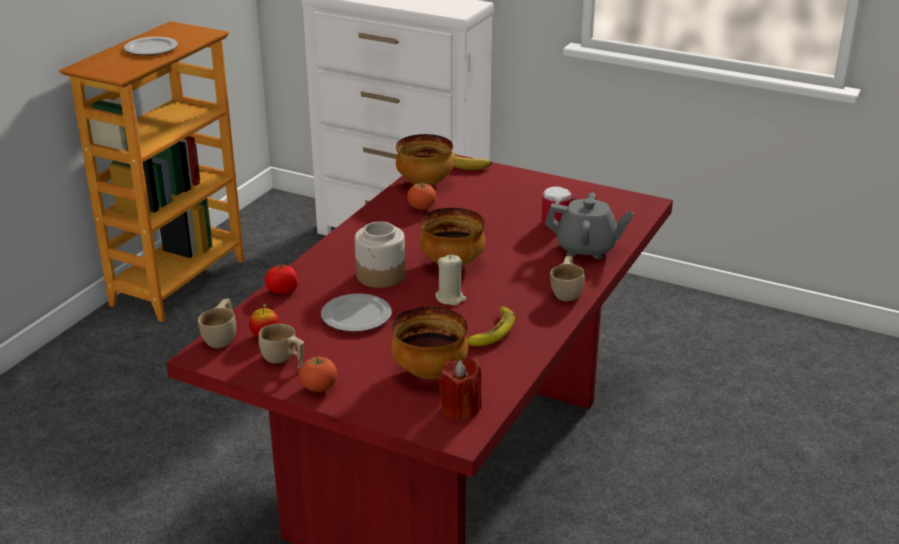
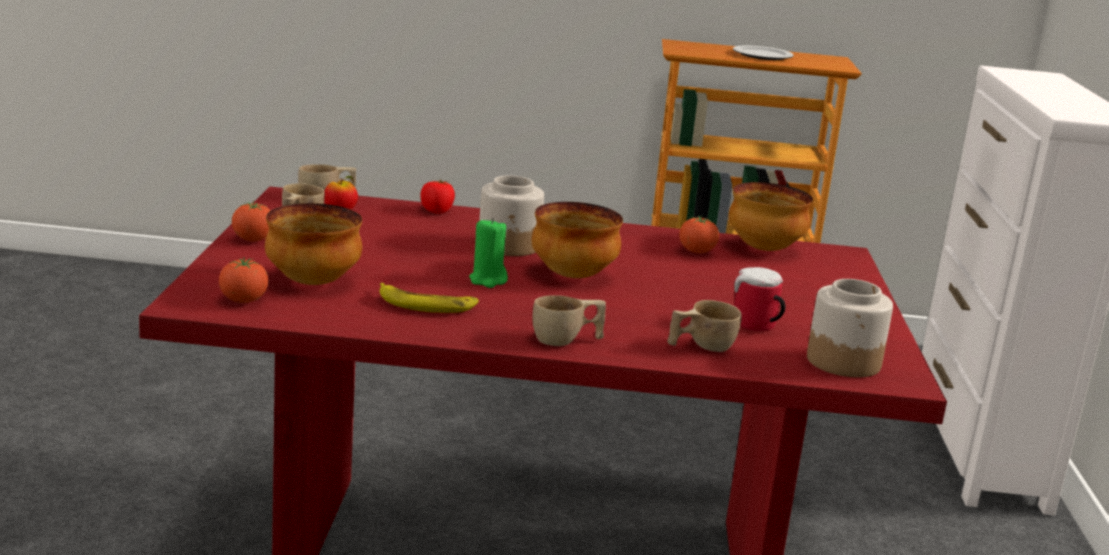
camera: 65 degrees right, 10 degrees down
(356, 316) = (408, 243): plate -> none
(450, 298) = (488, 280): beige candle -> green candle
(460, 408) = (243, 301): red candle -> tomato
(469, 165) = (851, 267): banana -> none
(586, 249) = (701, 346): grey teapot -> beige cup
(618, 212) = (844, 362): none -> jar

